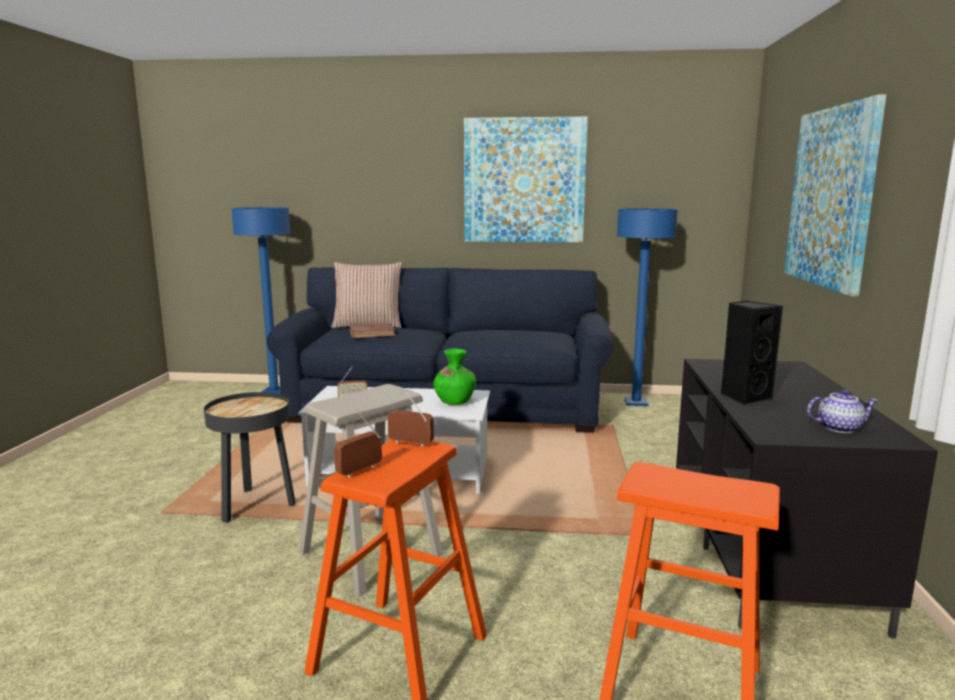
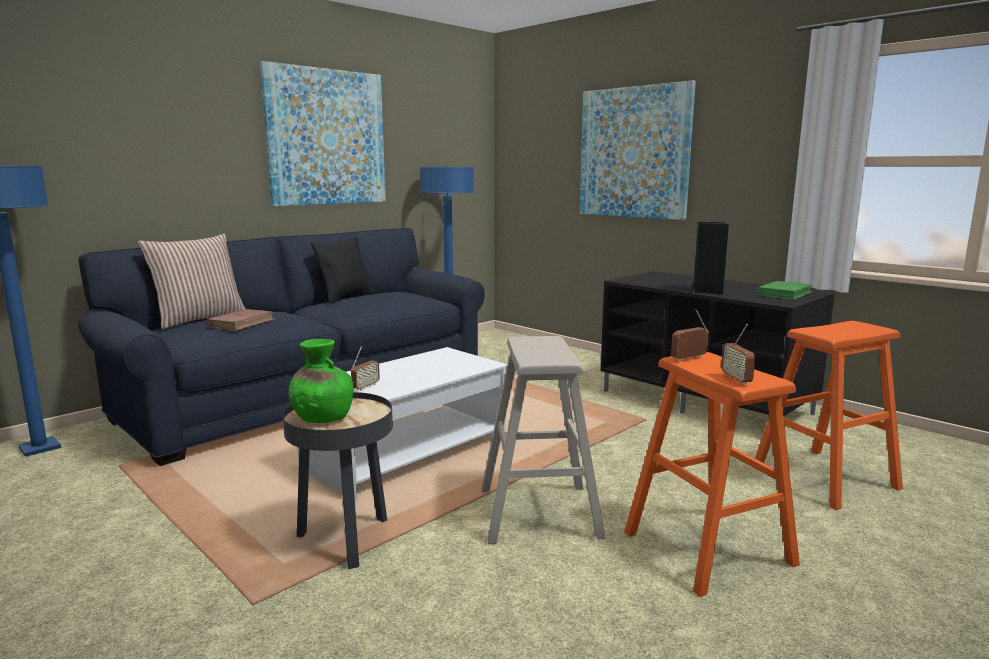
camera: 50 degrees left, 0 degrees up
(454, 401) = (451, 361): green vase -> green vase (322, 417)
(496, 329) = (346, 297): none -> black pillow
(839, 428) = (784, 294): teapot -> green book

